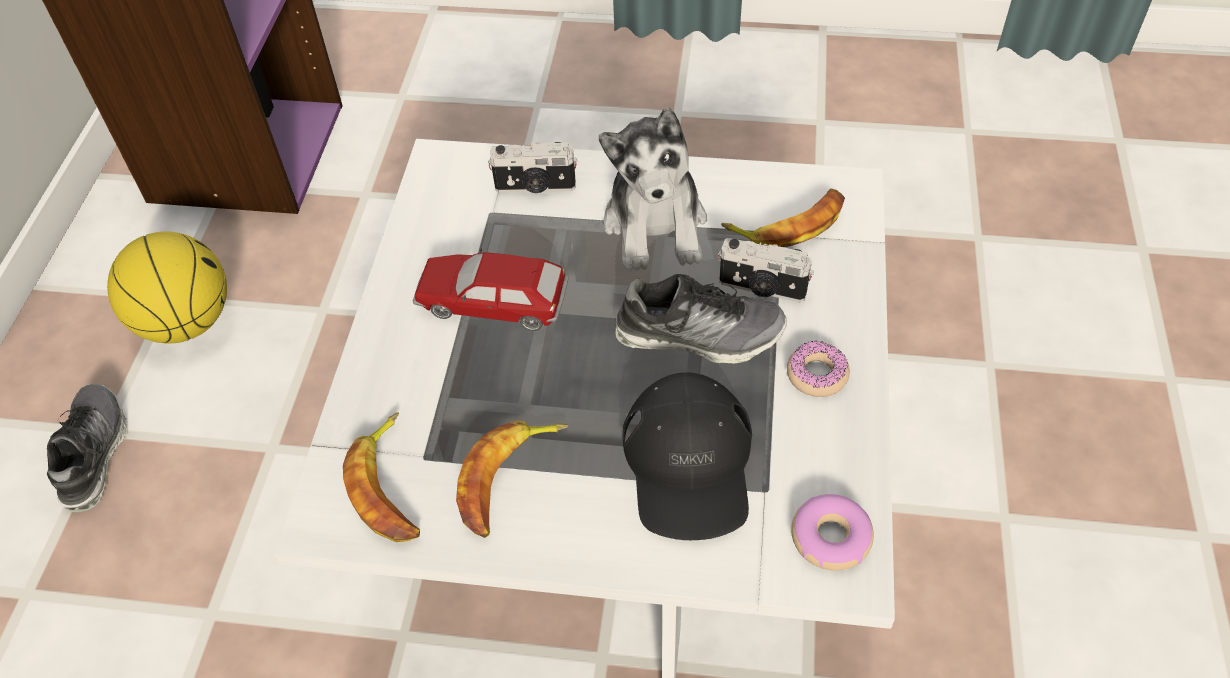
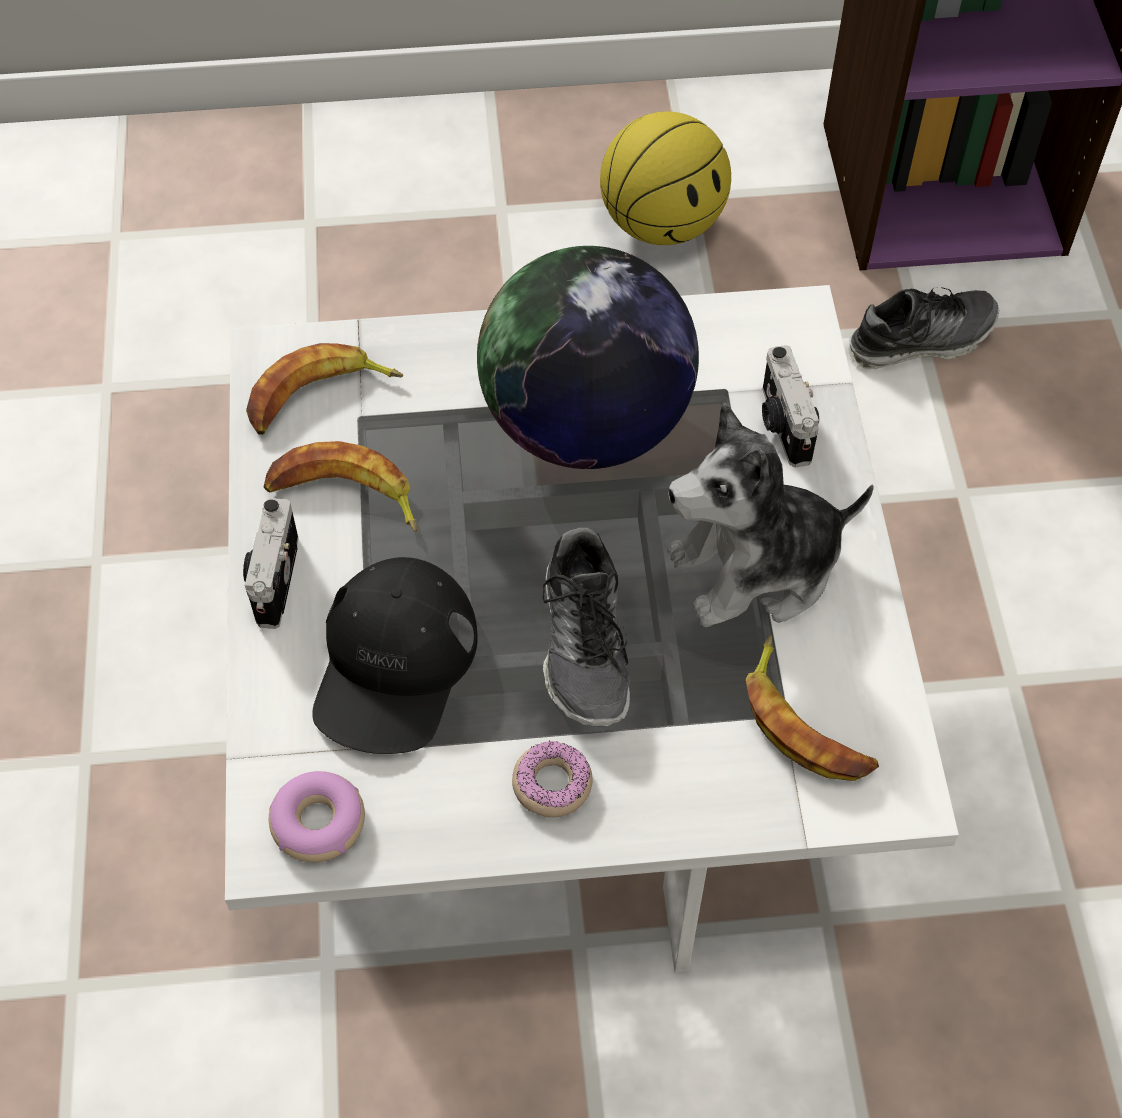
camera: 75 degrees right, 5 degrees up
(93, 453) = (473, 211): shoe -> shoe (921, 340)
(493, 301) = (585, 425): toy car -> globe
(689, 464) = (394, 664): black cap -> black cap turned 60 degrees counterclockwise
(762, 289) = (679, 704): camera -> camera (273, 580)

